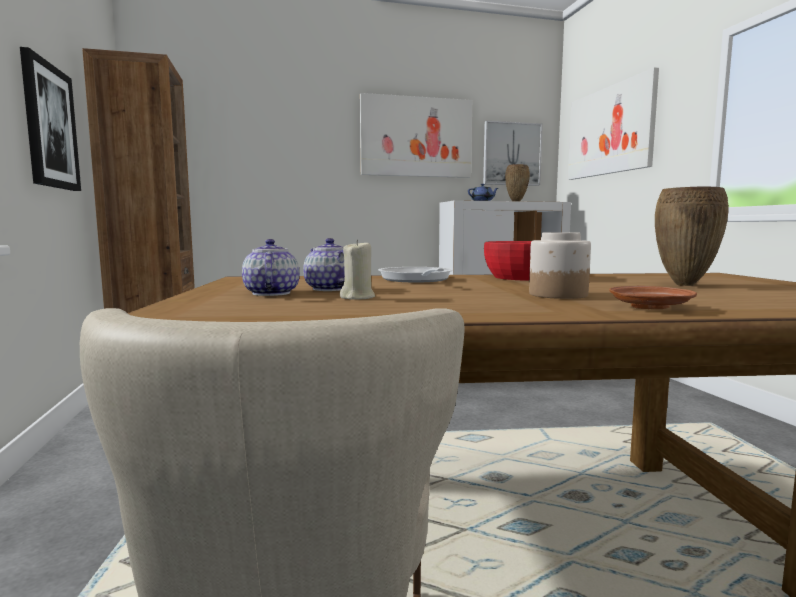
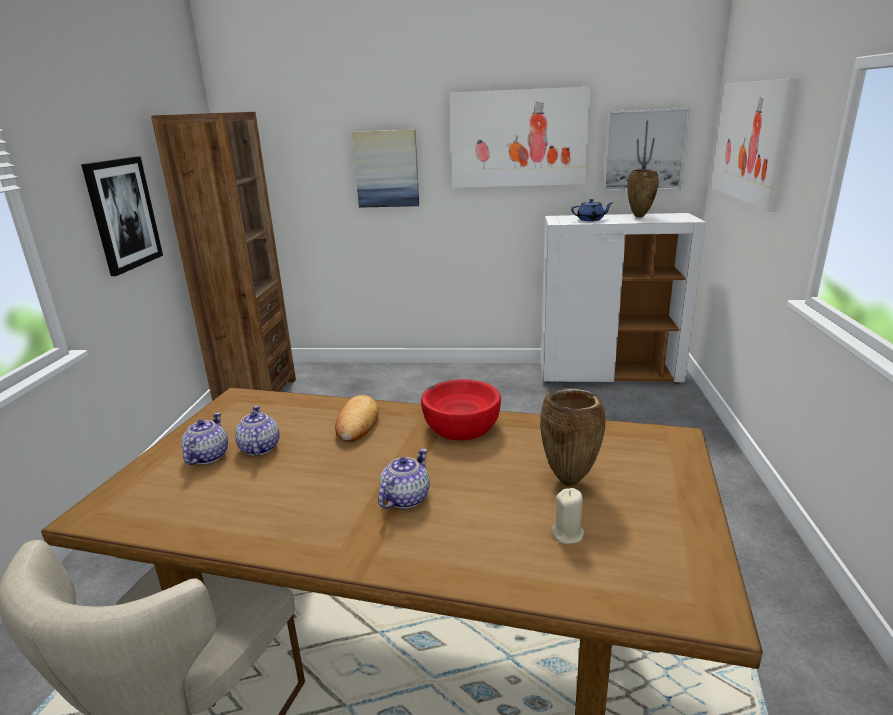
camera: 20 degrees right, 15 degrees up
(300, 155) = (386, 169): none -> picture
(358, 298) = (250, 481): beige candle -> beige candle (568, 534)
(416, 280) = (357, 423): frying pan -> bread
(557, 295) = (405, 498): jar -> teapot
(649, 307) = (423, 553): brown plate -> none

